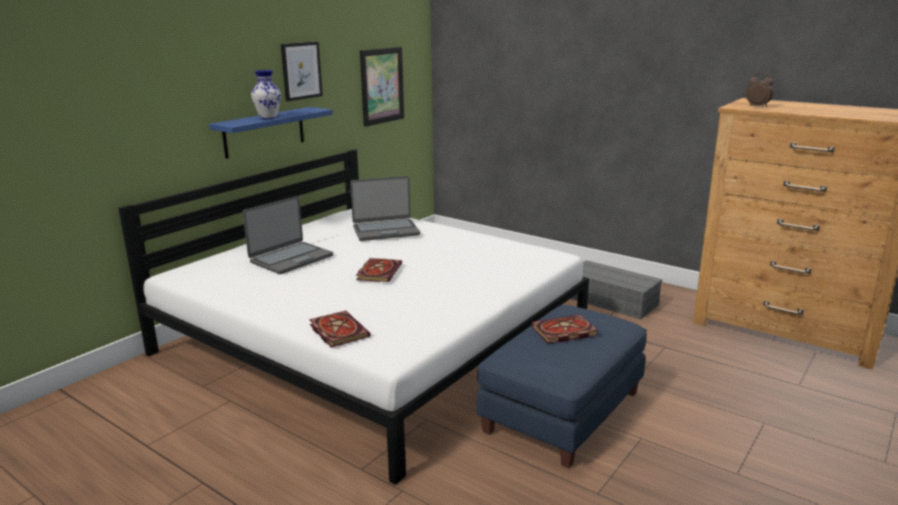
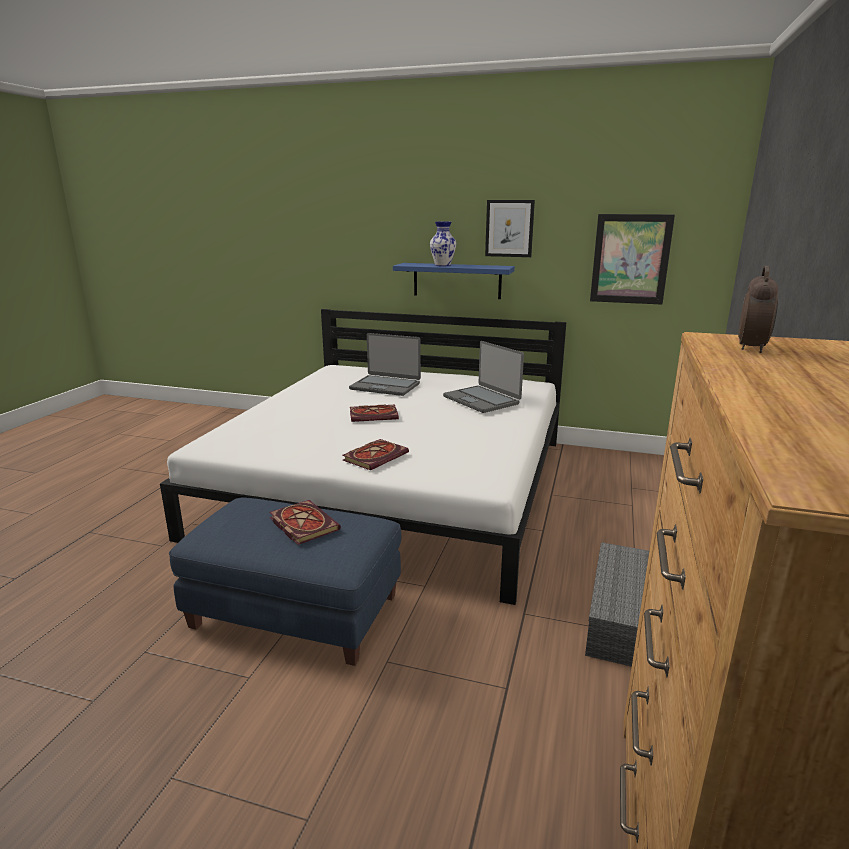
camera: 70 degrees right, 0 degrees up
(337, 331) = (245, 423): book -> book (376, 456)

